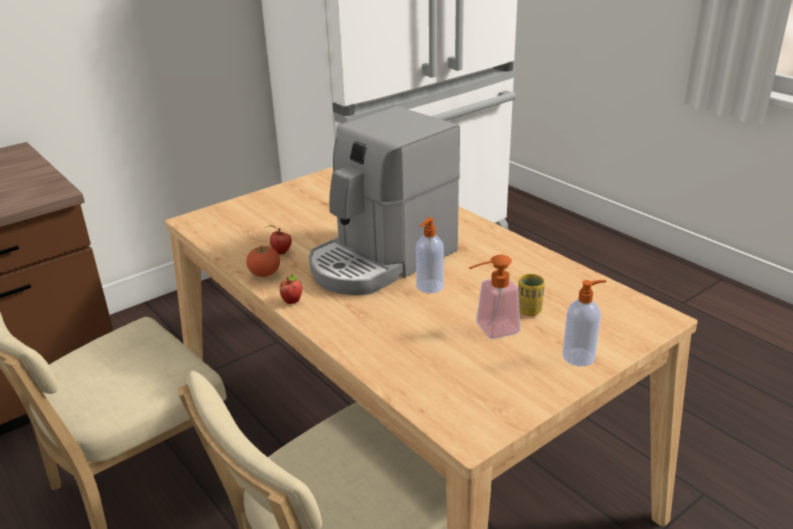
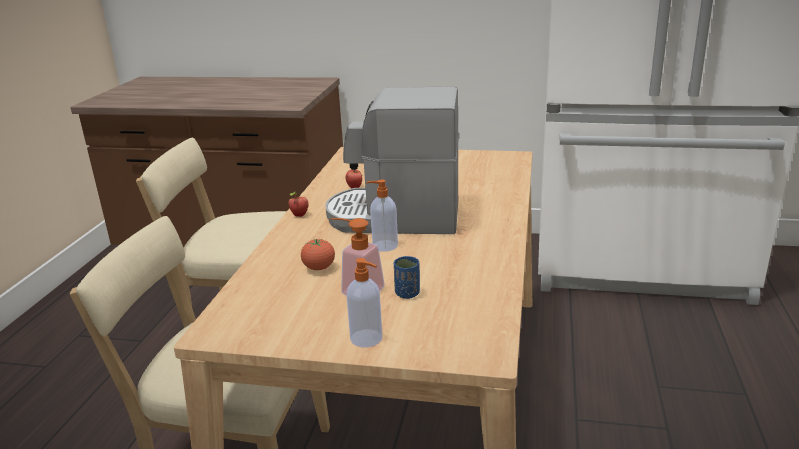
camera: 50 degrees right, 5 degrees down
(265, 274) = (320, 195): tomato -> tomato (319, 268)
(529, 311) = (407, 294): yellow cup -> blue cup

